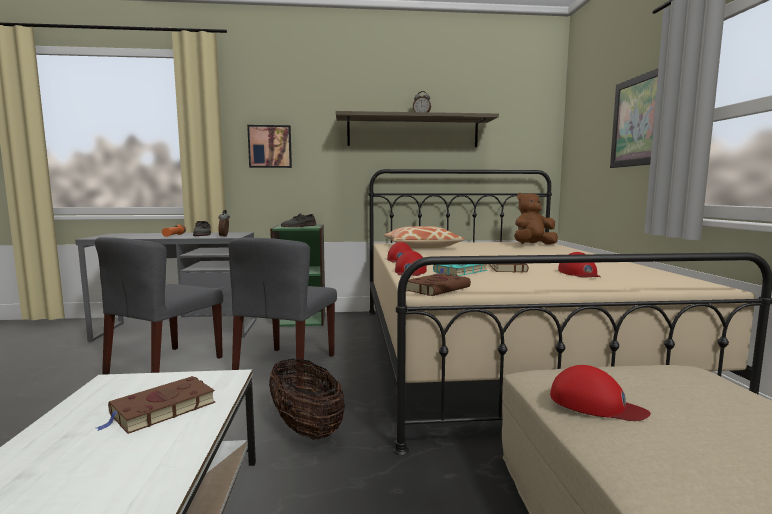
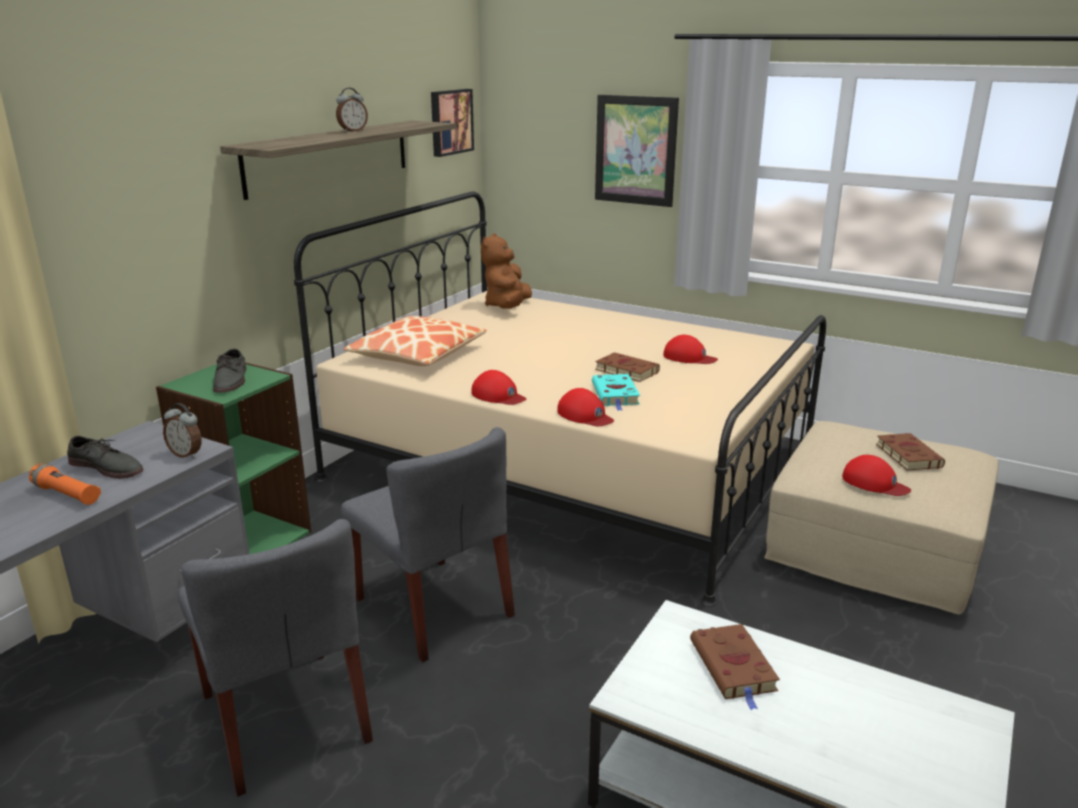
camera: 55 degrees left, 15 degrees up
(270, 146) = (113, 230): picture -> picture (450, 122)
(306, 428) = (619, 641): basket -> none
(438, 288) = (685, 431): brown book -> brown book (907, 455)
(595, 404) = (874, 483): red cap -> red cap turned 60 degrees clockwise

